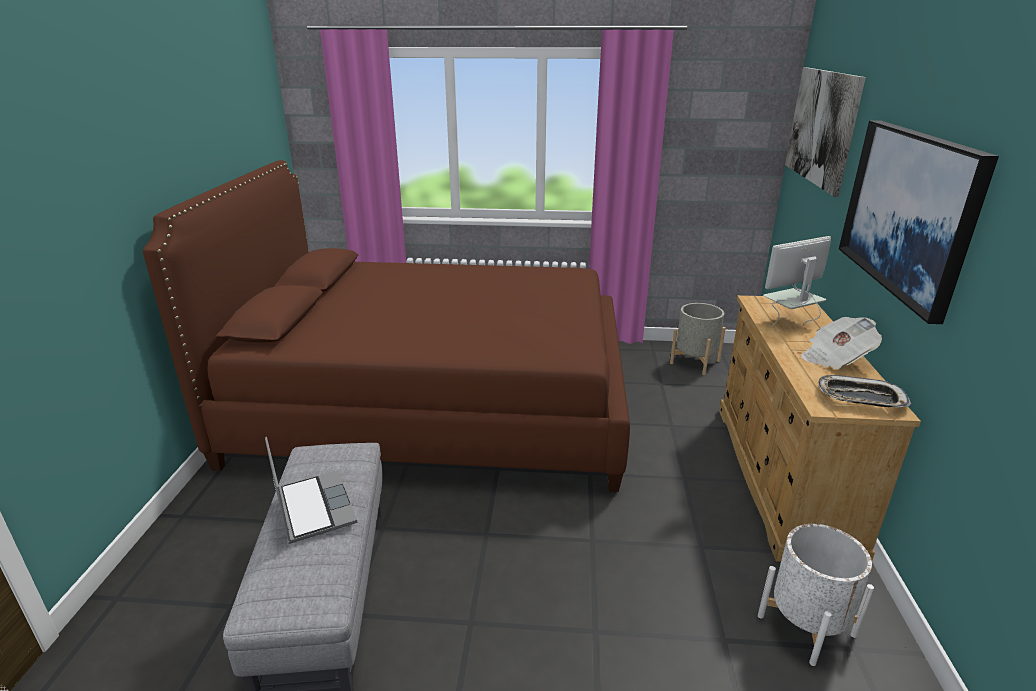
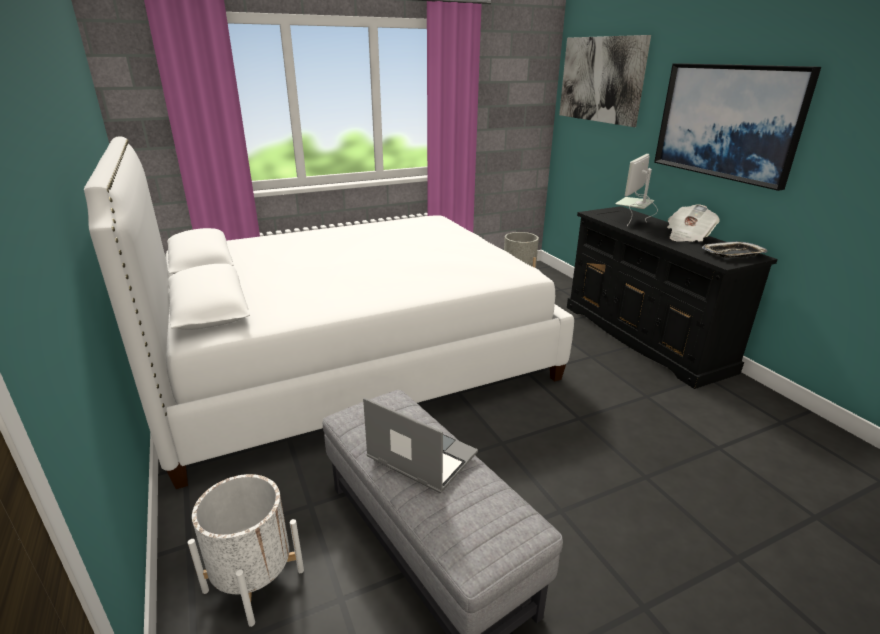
camera: 30 degrees left, 0 degrees up
(436, 403) = (352, 359): brown bed -> white bed
(782, 476) = (644, 337): beige dresser -> black dresser
(806, 625) = (747, 419): white planter -> white planter (254, 580)

